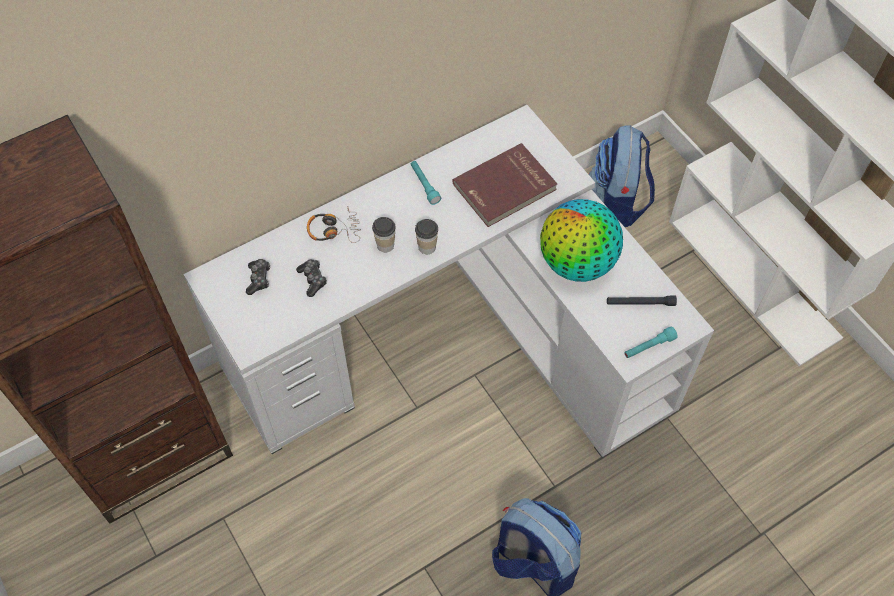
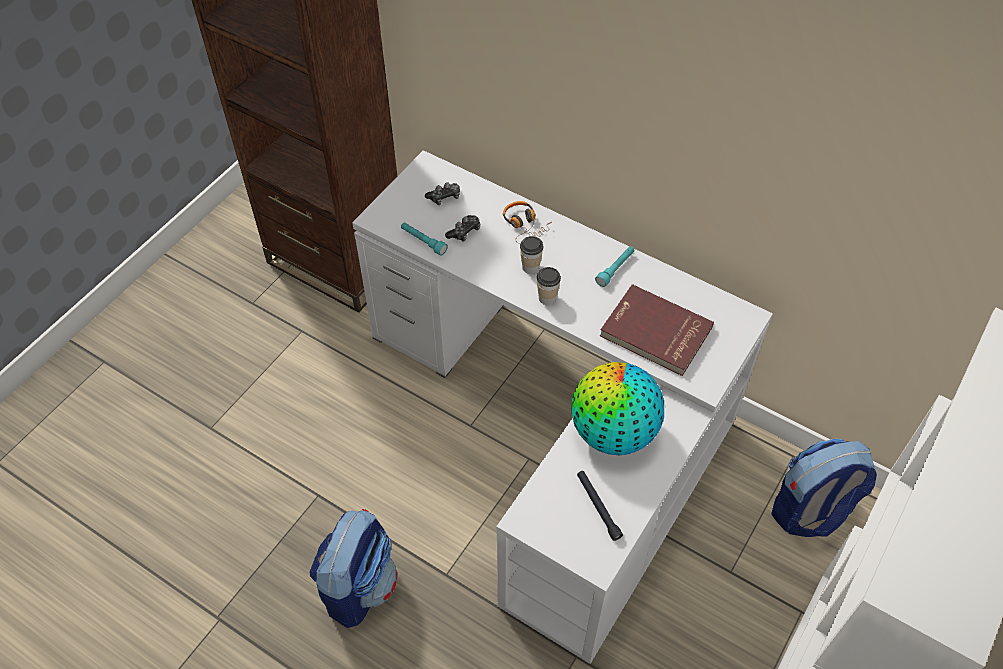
camera: 65 degrees right, 5 degrees down
(648, 347) = (549, 532): turquoise flashlight -> turquoise flashlight (423, 241)

